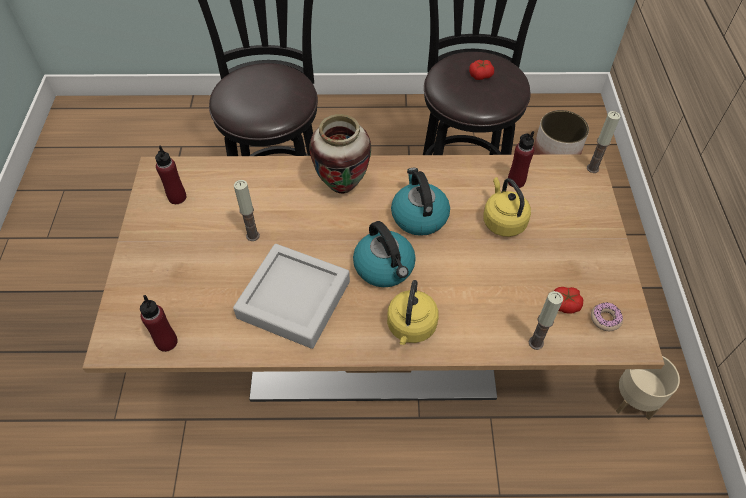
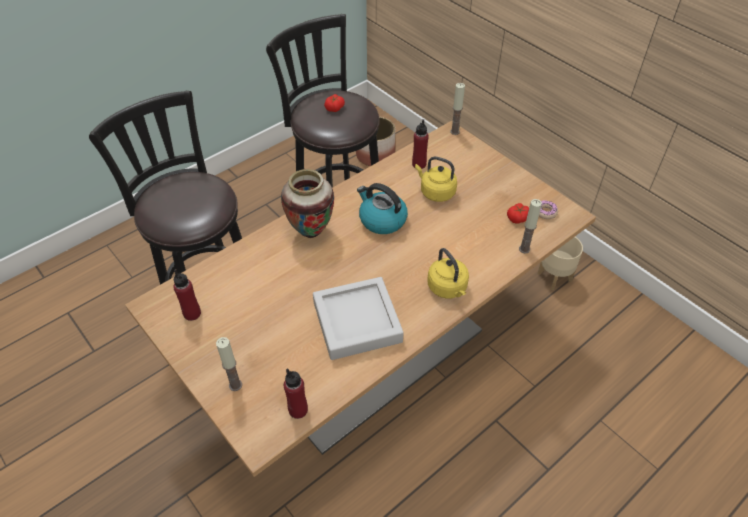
camera: 40 degrees left, 5 degrees down
(252, 235) = (282, 302): candle -> candle (235, 385)
(385, 267) = (394, 264): kettle -> none

